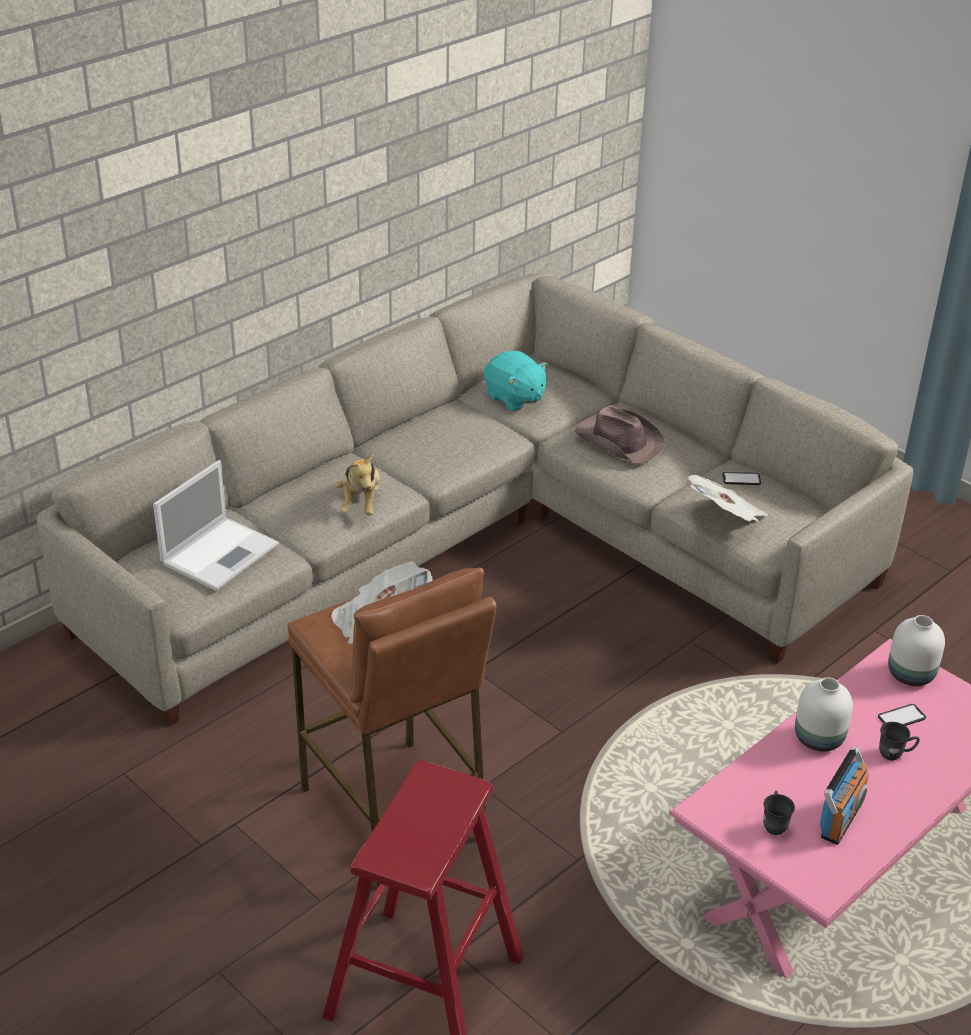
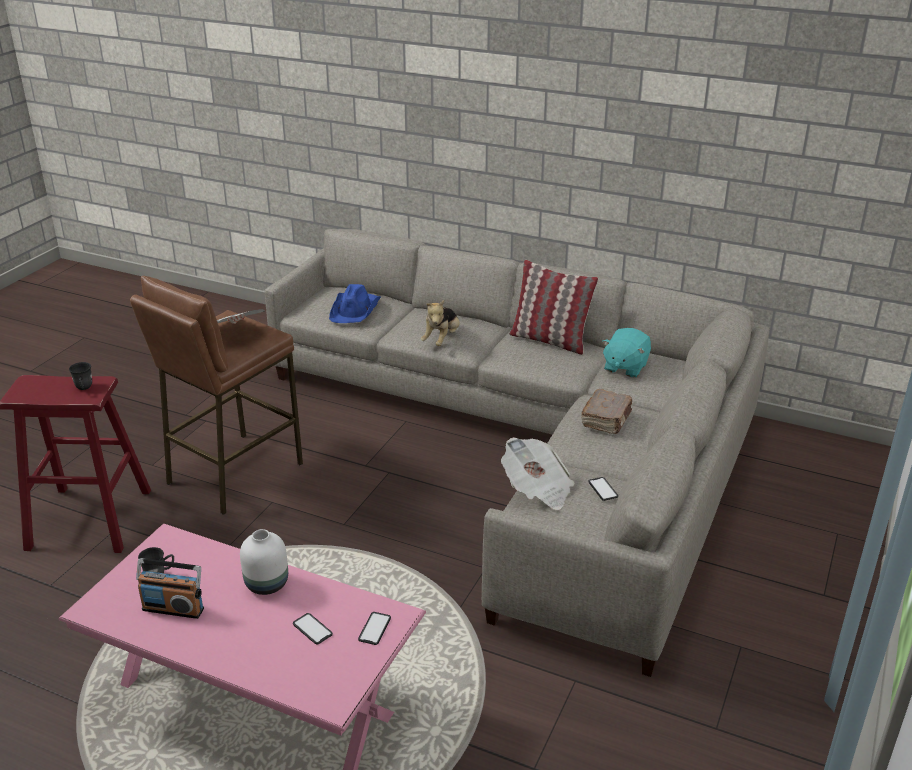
camera: 70 degrees right, 5 degrees down
(221, 553) = (355, 310): laptop -> blue hat
(360, 502) = (441, 339): plush toy -> plush toy turned 45 degrees counterclockwise
(422, 426) = (549, 340): none -> pillow
(618, 440) = (606, 420): brown hat -> brown book
(895, 754) = (262, 631): grey mug -> grey mug (84, 388)
(911, 675) = (374, 629): white vase -> phone

